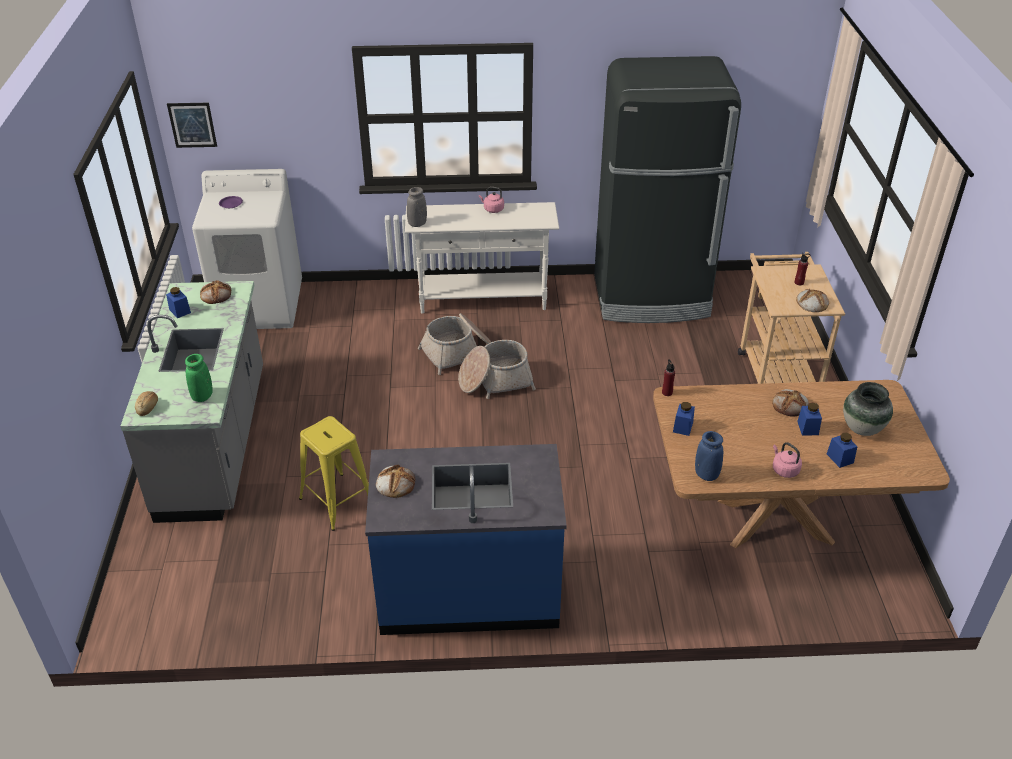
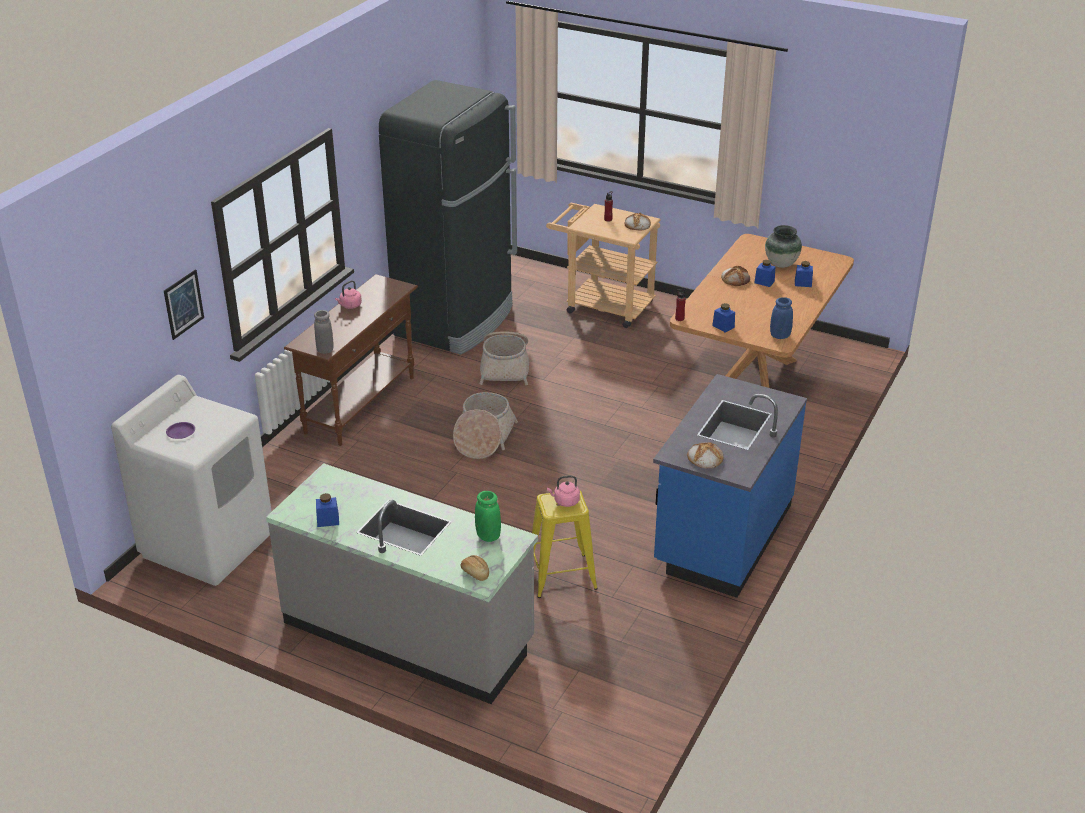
camera: 60 degrees left, 5 degrees down
(192, 125) = (93, 374): picture -> picture (183, 304)
(216, 294) = (323, 491): bread -> none
(458, 352) = (422, 444): basket -> basket (505, 367)
(483, 300) = (361, 405): white console table -> brown console table
(784, 469) = (798, 306): pink kettle -> pink kettle (565, 501)

